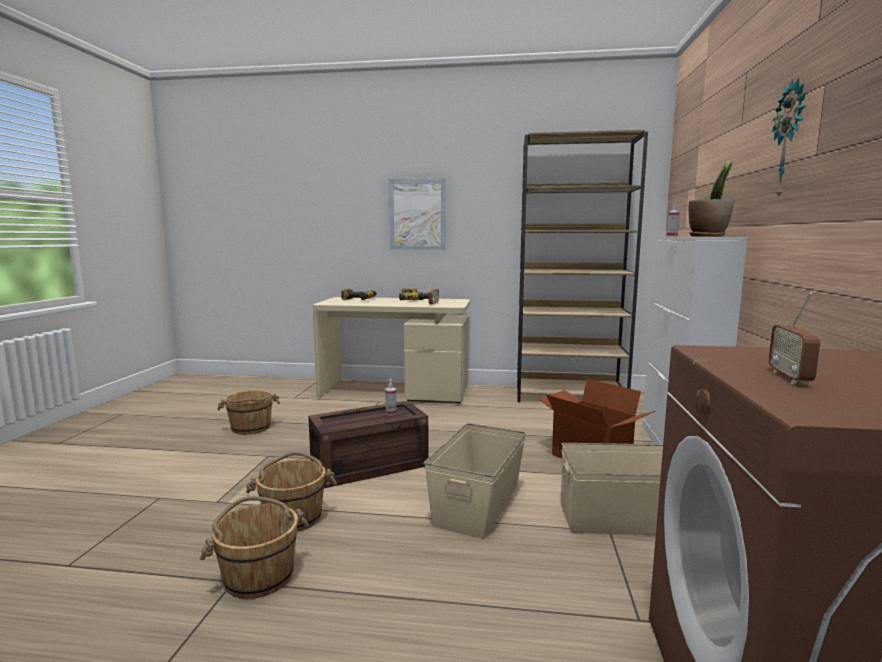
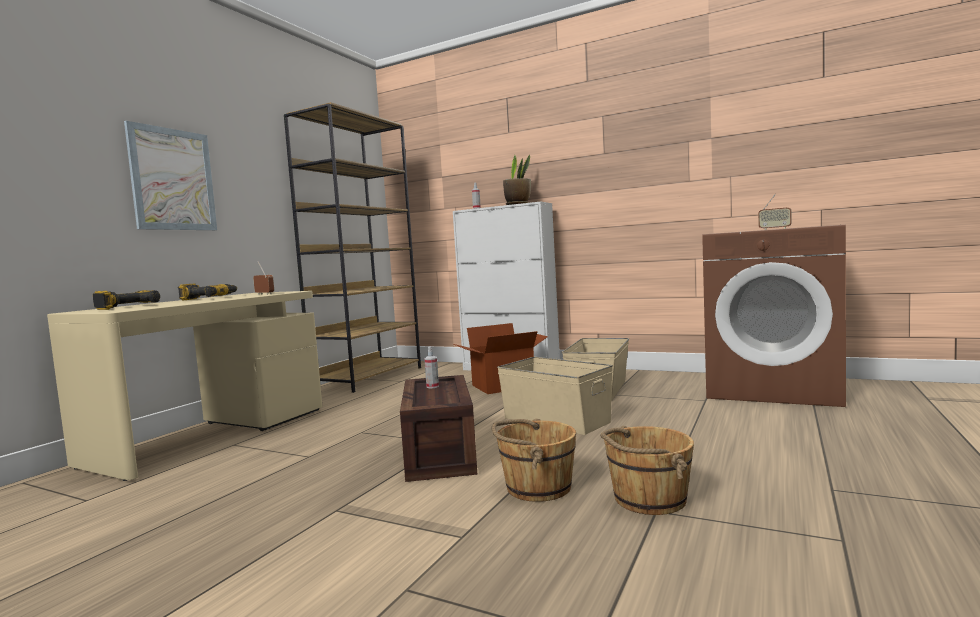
camera: 70 degrees left, 5 degrees down
(251, 428) = (185, 531): brown bucket -> none
(790, 140) = (578, 144): wall clock -> none

